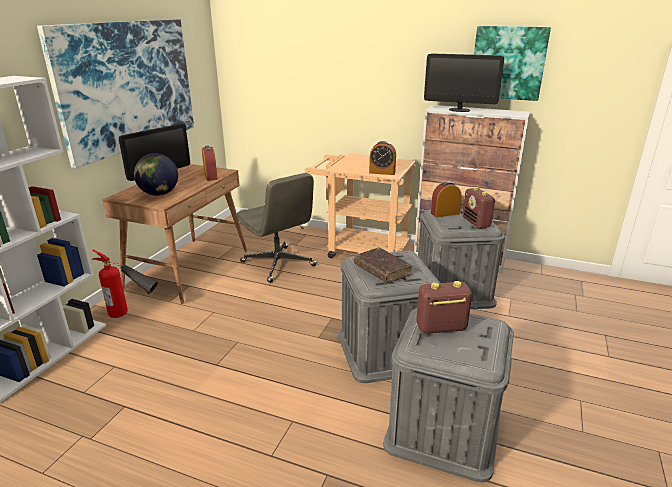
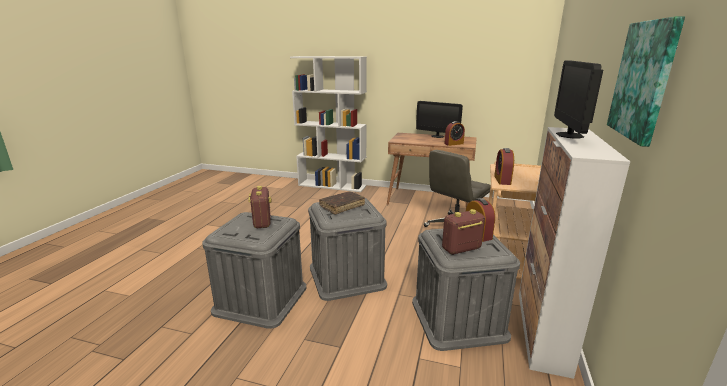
camera: 85 degrees right, 5 degrees down
(128, 86) = (441, 73): picture -> none
(133, 315) = (371, 196): fire extinguisher -> none
(159, 194) = (411, 139): globe -> none

